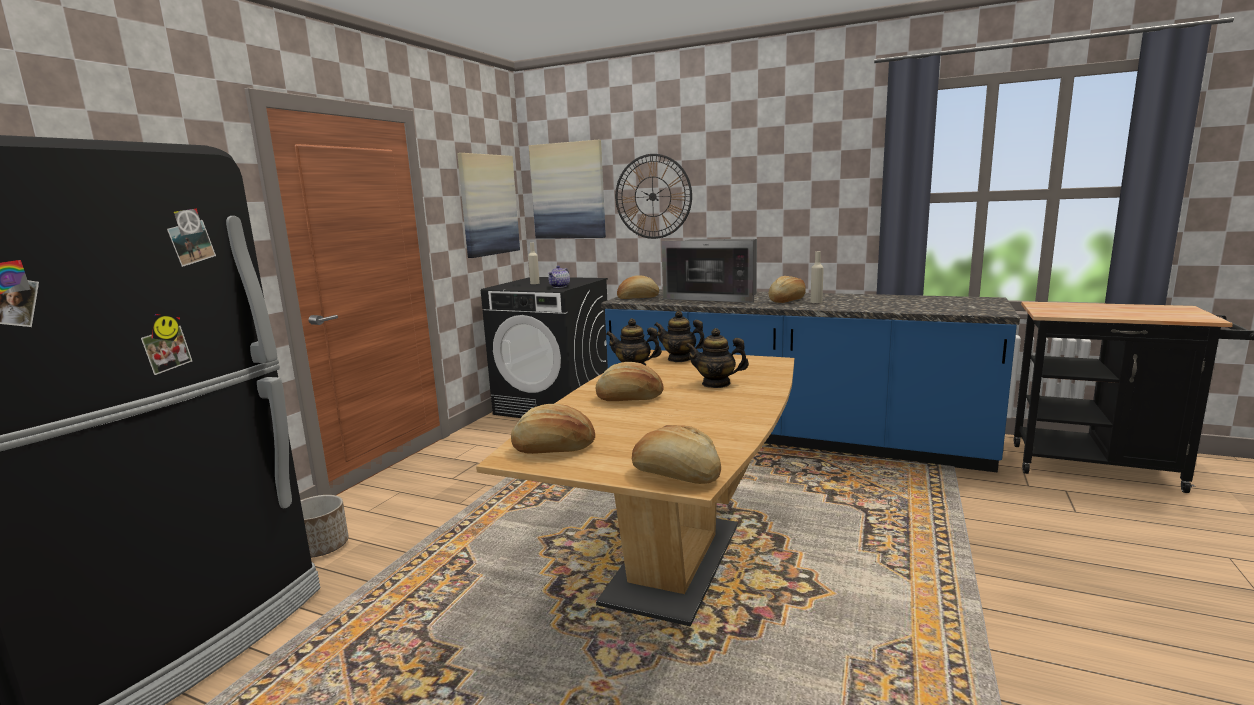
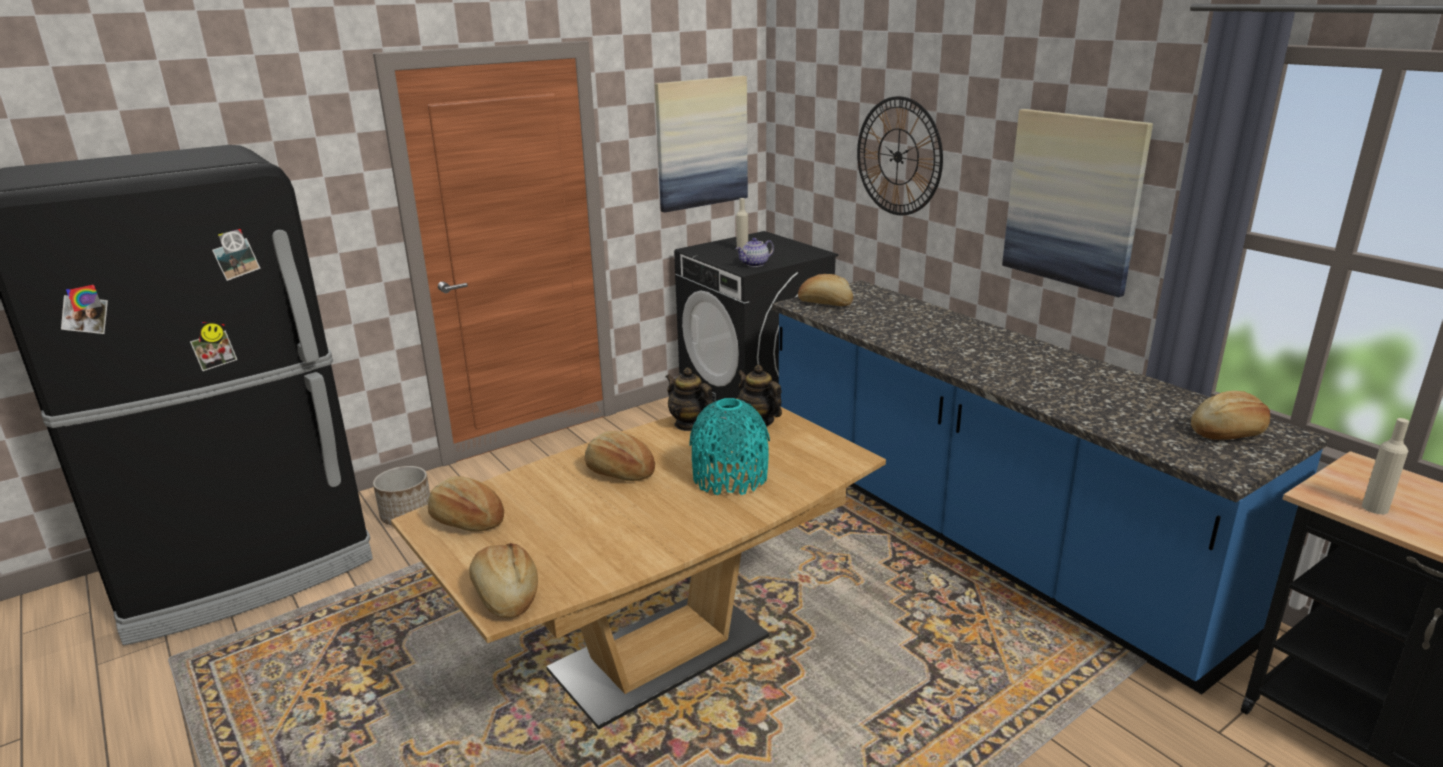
camera: 30 degrees right, 10 degrees up
(568, 191) = (810, 128): picture -> picture (1073, 200)
(714, 297) = (915, 324): microwave -> none
(716, 384) = (730, 478): teapot -> turquoise vase
(787, 300) = (988, 357): bread -> bread (1228, 432)
(816, 302) = (1019, 371): beige bottle -> beige bottle (1375, 508)

